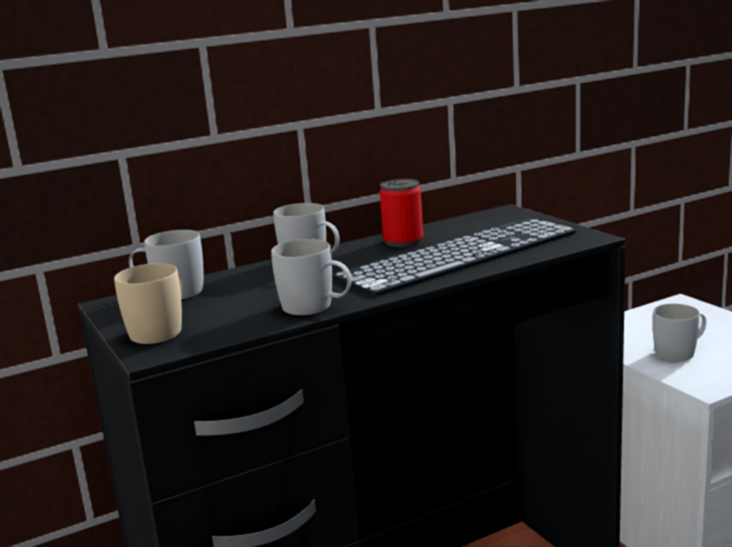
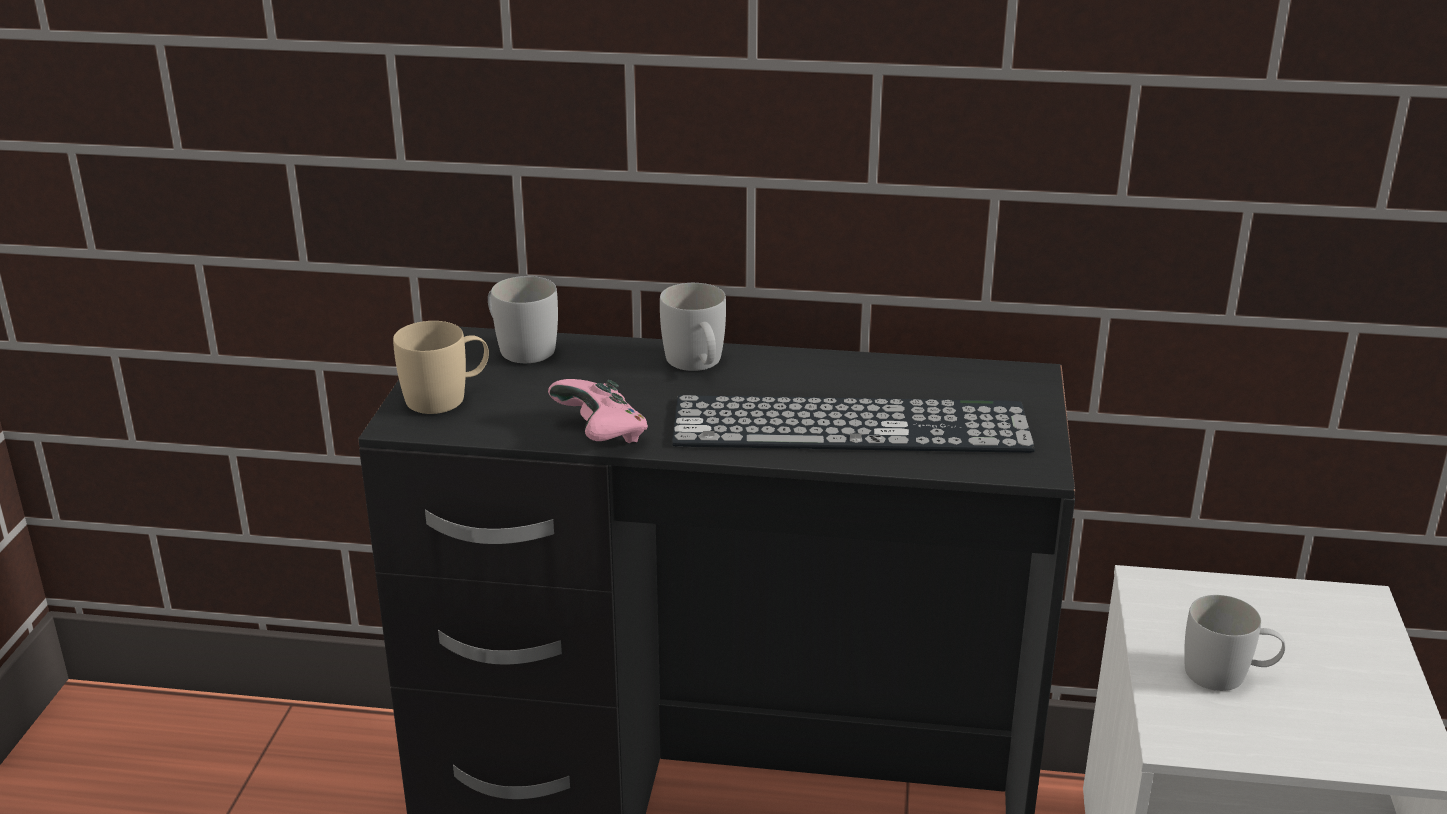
camera: 35 degrees right, 10 degrees up
(316, 307) = (602, 435): white mug -> pink game controller
(403, 241) = (832, 375): can -> none

